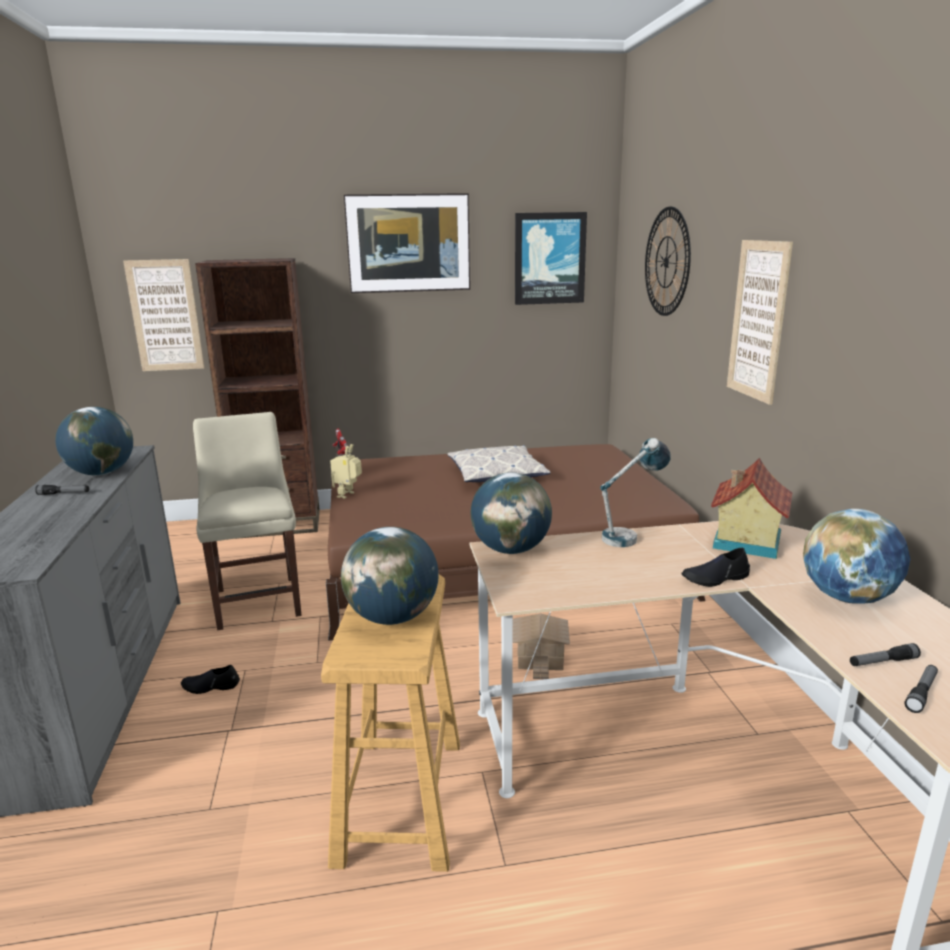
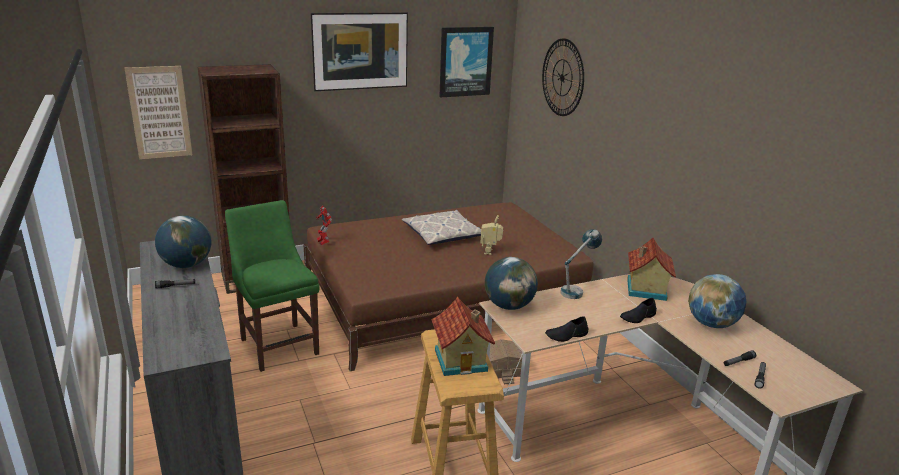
camera: 15 degrees left, 5 degrees up
(210, 686) = (281, 414): black shoe -> black shoe (566, 335)
(258, 599) = (278, 344): beige chair -> green chair
(348, 495) = (340, 259): toy robot -> toy robot (490, 252)
(392, 617) = (462, 360): globe -> toy house
(758, 320) = (639, 137): picture -> none

